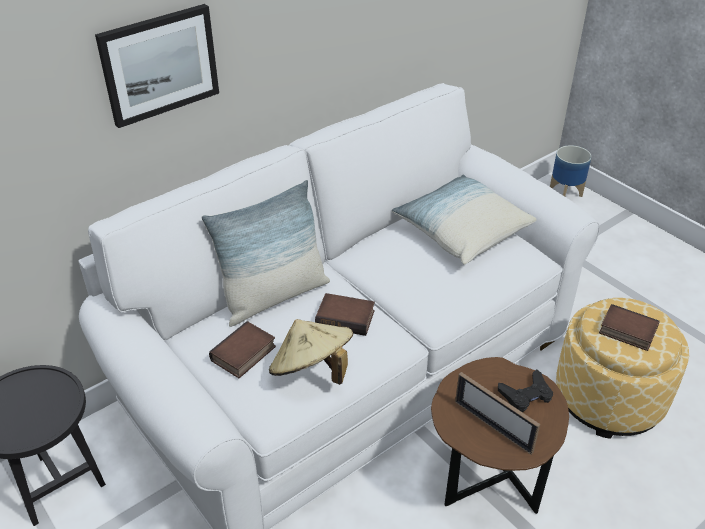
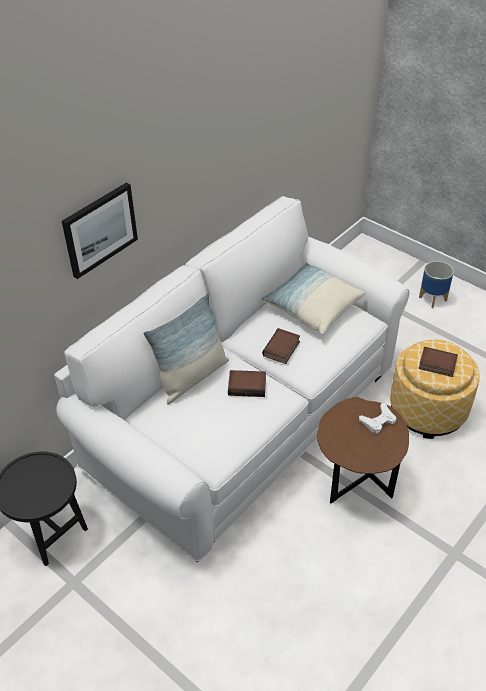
camera: 10 degrees left, 5 degrees up
(244, 355) = (184, 423): book -> book (282, 349)
(312, 371) = (234, 428): beige hat -> none
(493, 426) = (360, 446): picture frame -> none
(526, 395) = (378, 421): black game controller -> white game controller
(566, 192) = (373, 251): planter -> planter (433, 298)

